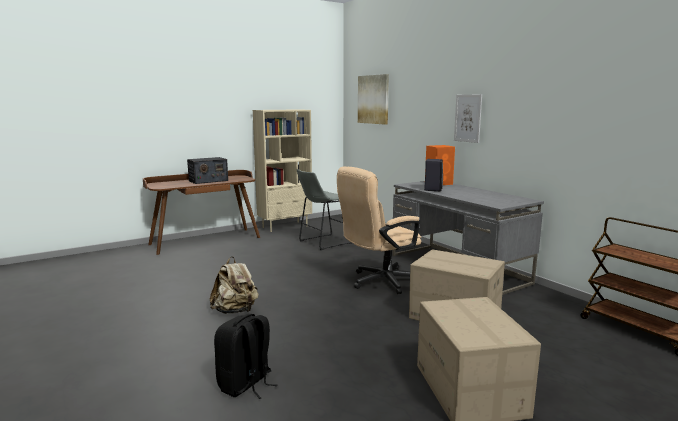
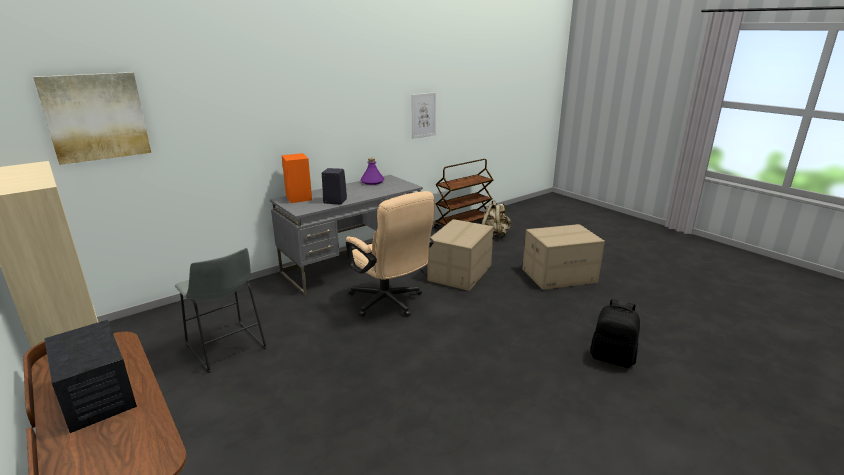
camera: 95 degrees left, 10 degrees up
(235, 311) = (486, 391): beige backpack -> beige backpack (495, 234)
(468, 118) = (301, 120): picture -> picture (423, 115)
(505, 196) = (372, 182): none -> purple bottle

